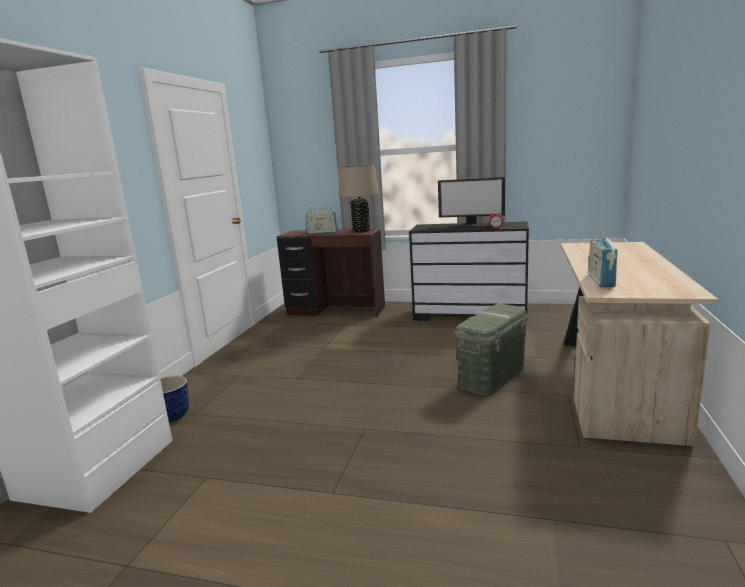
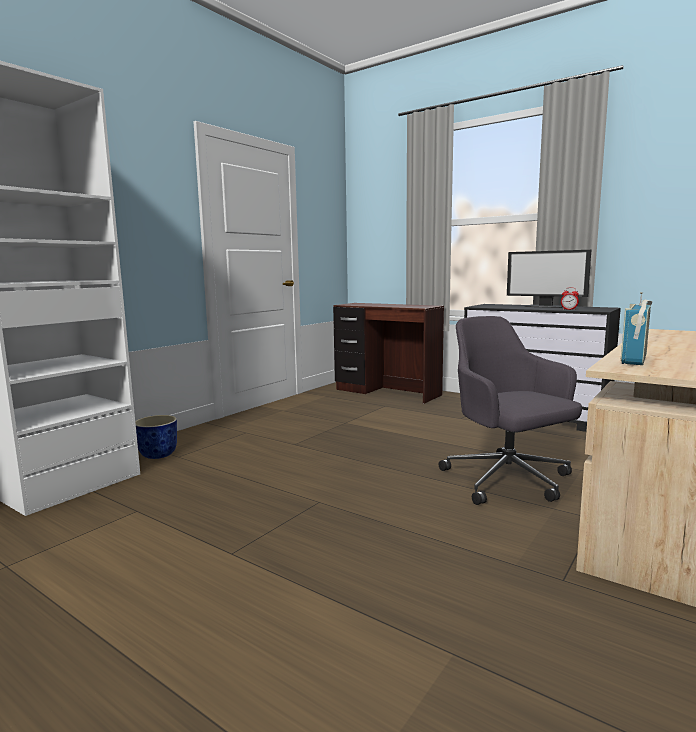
camera: 20 degrees right, 5 degrees down
(322, 232) = (380, 305): radio -> none
(361, 231) = (419, 306): beige table lamp -> none
(492, 377) = (508, 480): green storage box -> grey office chair

